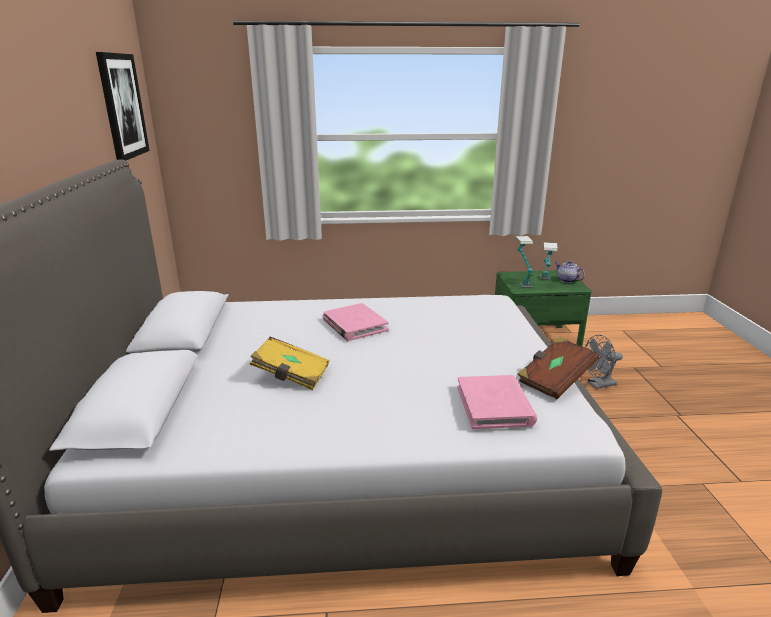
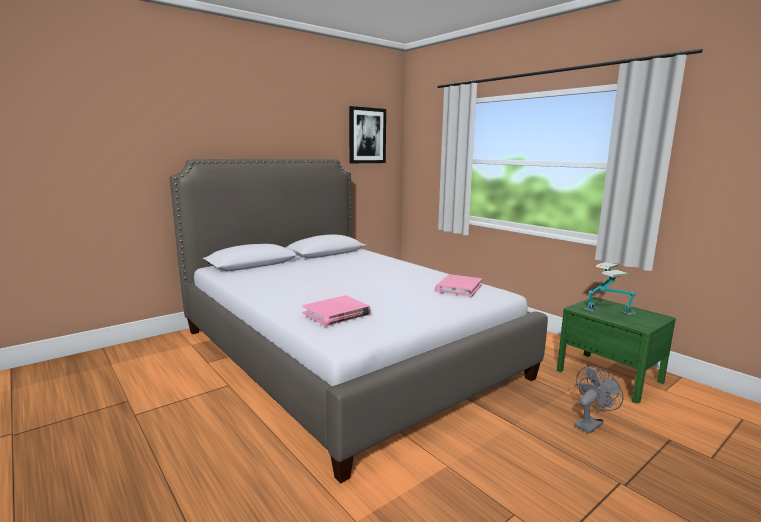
camera: 55 degrees right, 10 degrees down
(291, 375) = (309, 275): yellow book -> none
(354, 325) = (386, 272): pink book -> pink book (458, 288)
(554, 379) = (400, 325): brown book -> none
(567, 280) = (646, 321): teapot -> none
(598, 385) = (590, 423): grey fan -> grey fan turned 105 degrees clockwise

